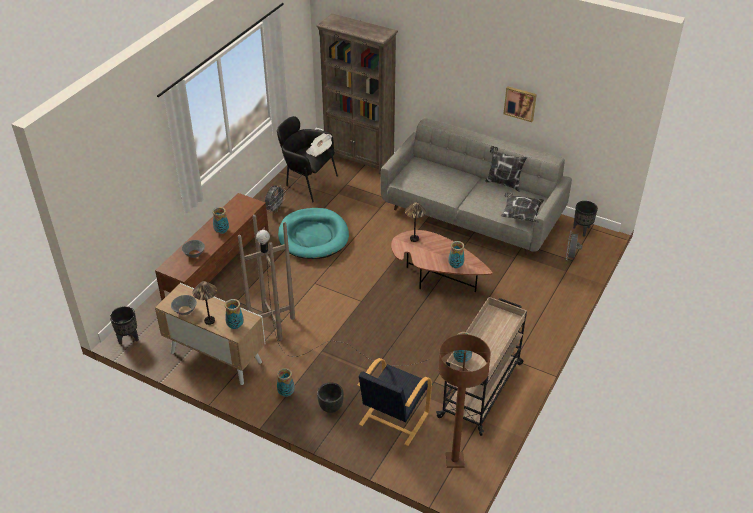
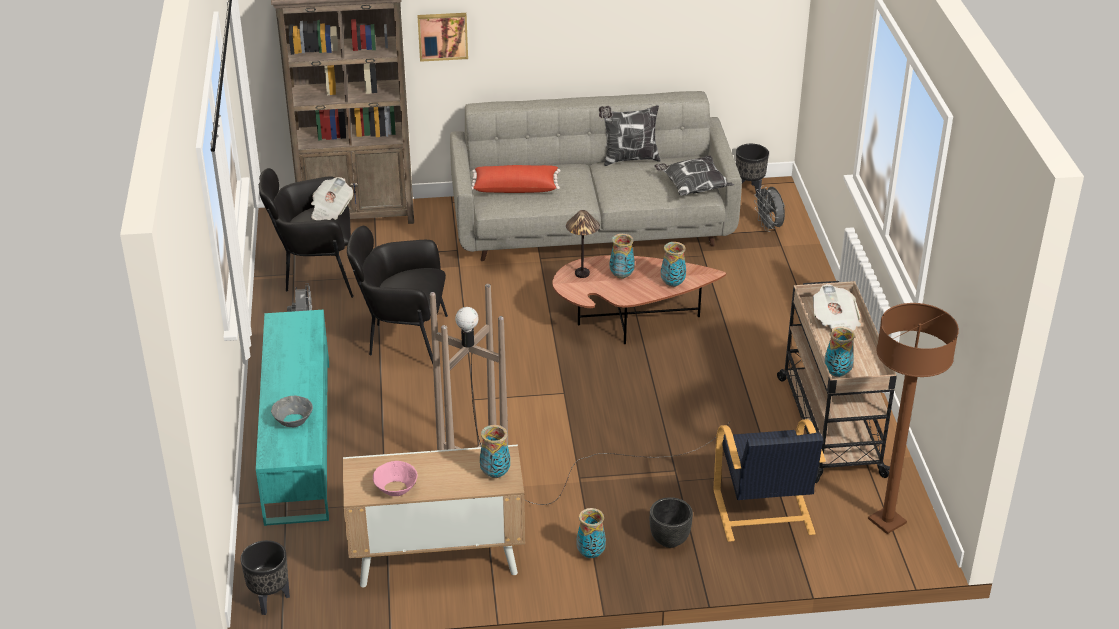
camera: 35 degrees left, 5 degrees down
(185, 310) = (396, 489): grey bowl -> pink bowl
(210, 321) = (450, 484): table lamp -> none
(218, 264) = (299, 438): brown tv stand -> turquoise tv stand
(221, 232) = (302, 374): vase -> vase (621, 276)
(313, 236) = (403, 341): turquoise dog bed -> black armchair
(423, 175) = (515, 188): none -> red pillow
(495, 329) = (835, 322): none -> newspaper
(520, 103) = (622, 29): picture -> picture (442, 35)

